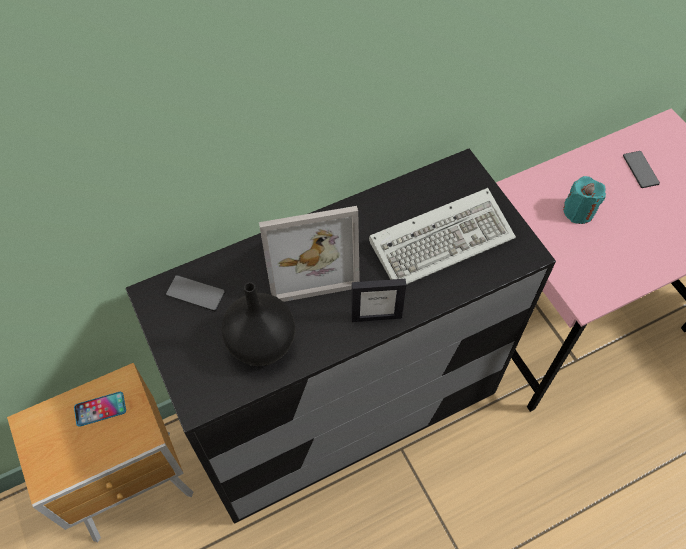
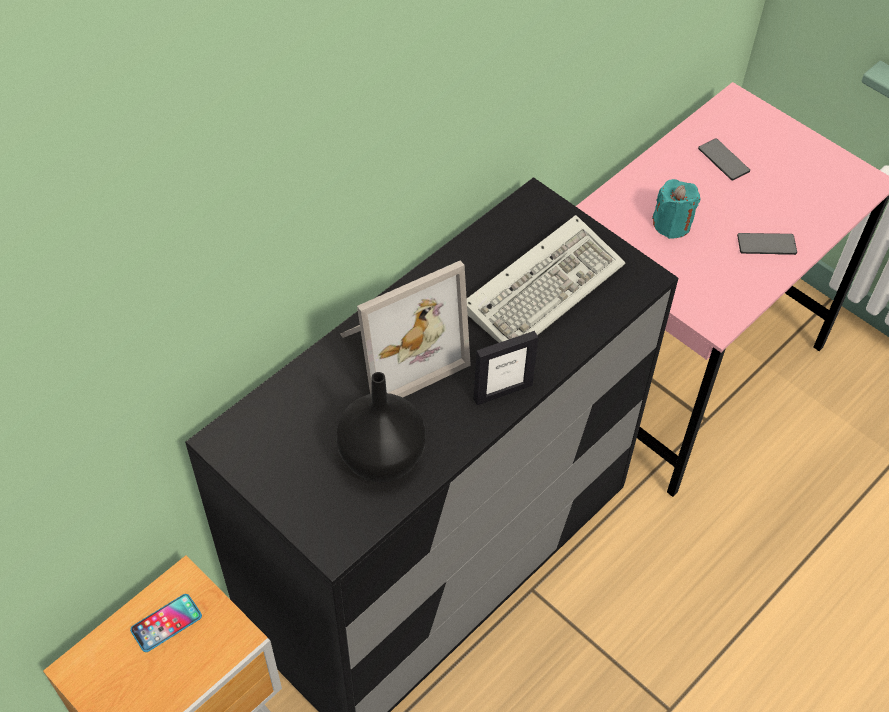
camera: 20 degrees left, 5 degrees down
(195, 294) = (277, 425): phone -> phone (766, 245)

